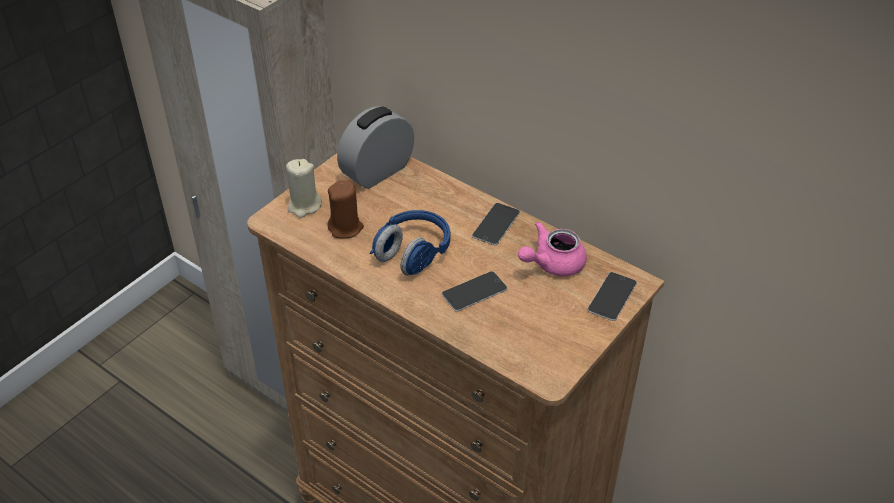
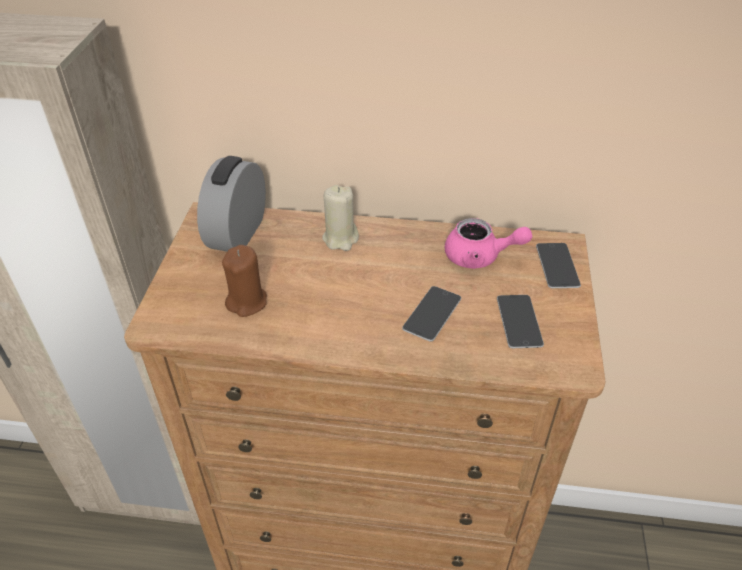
camera: 30 degrees left, 0 degrees up
(304, 206) = (182, 297): beige candle -> beige candle (340, 239)
(412, 253) = (339, 300): blue headphones -> none
(496, 224) = (397, 240): phone -> phone (519, 321)
(552, 264) = (480, 257): pink teapot -> pink teapot turned 105 degrees counterclockwise

